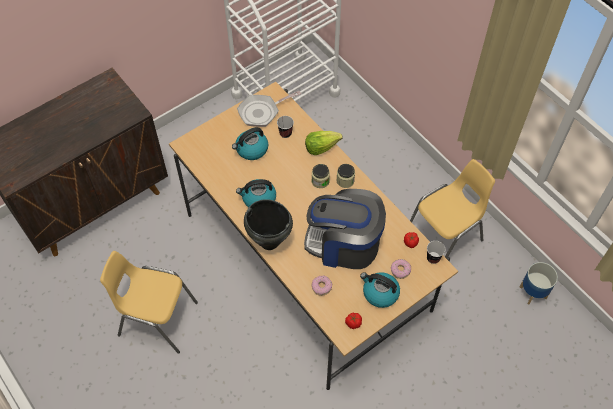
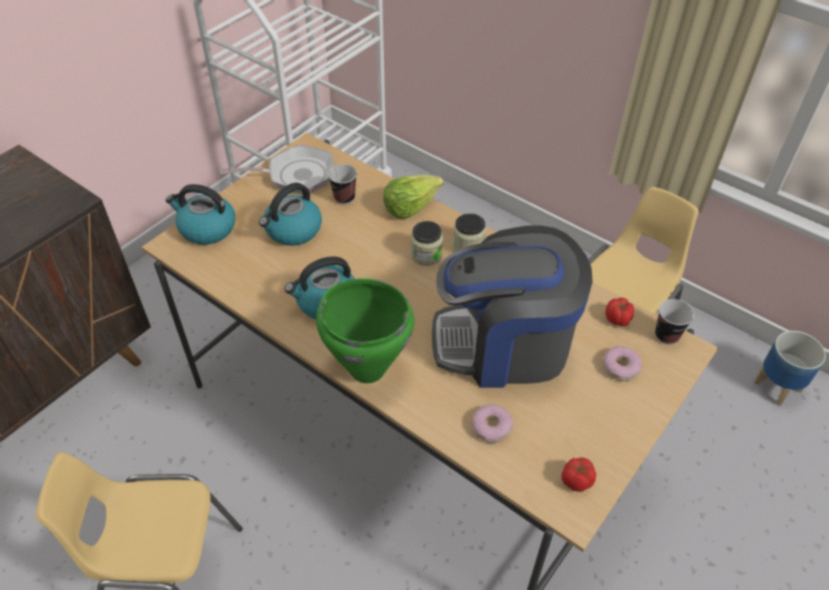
camera: 15 degrees left, 10 degrees down
(262, 112) = (295, 175): frying pan -> frying pan turned 150 degrees counterclockwise
(269, 241) = (367, 368): black cooking pot -> green cooking pot
(380, 293) = (602, 414): kettle -> kettle (206, 228)

